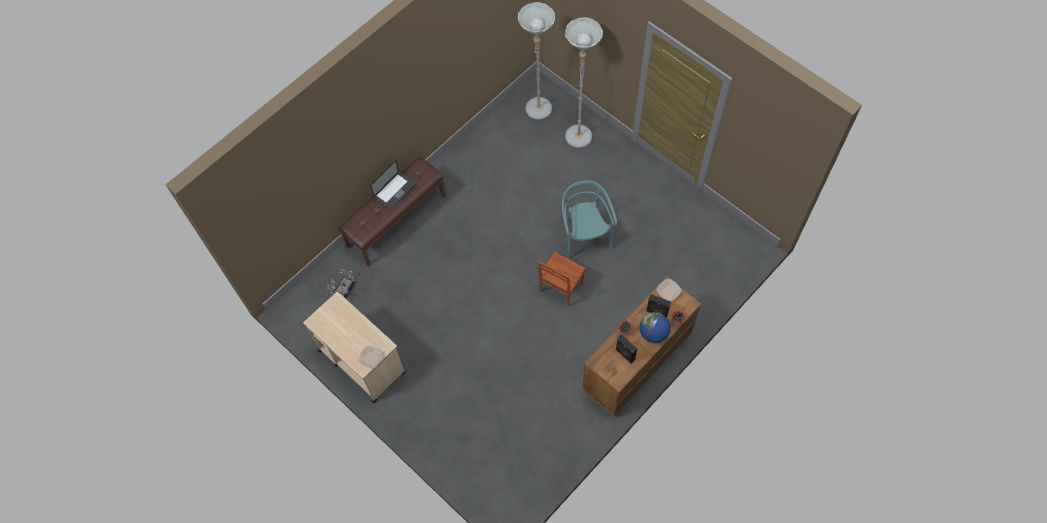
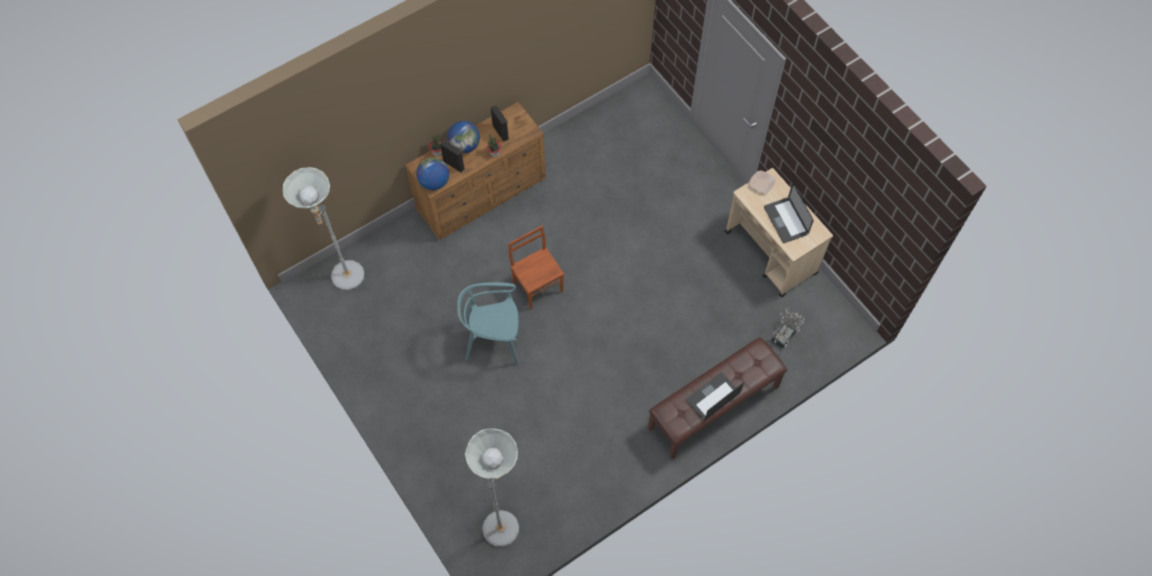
camera: 170 degrees left, 0 degrees up
(346, 327) = (785, 220): none -> laptop
(560, 287) = (538, 286): brown chair -> brown chair turned 75 degrees counterclockwise
(578, 131) = (458, 481): grey floor lamp -> grey floor lamp (345, 282)
(584, 236) = (493, 339): turquoise chair -> turquoise chair turned 90 degrees clockwise
(668, 292) = (434, 182): bowl -> globe

